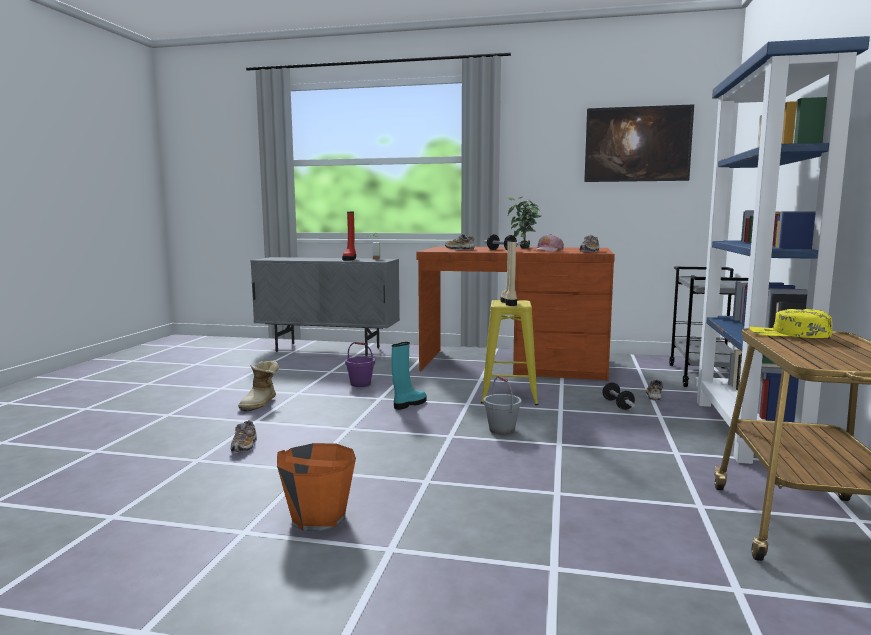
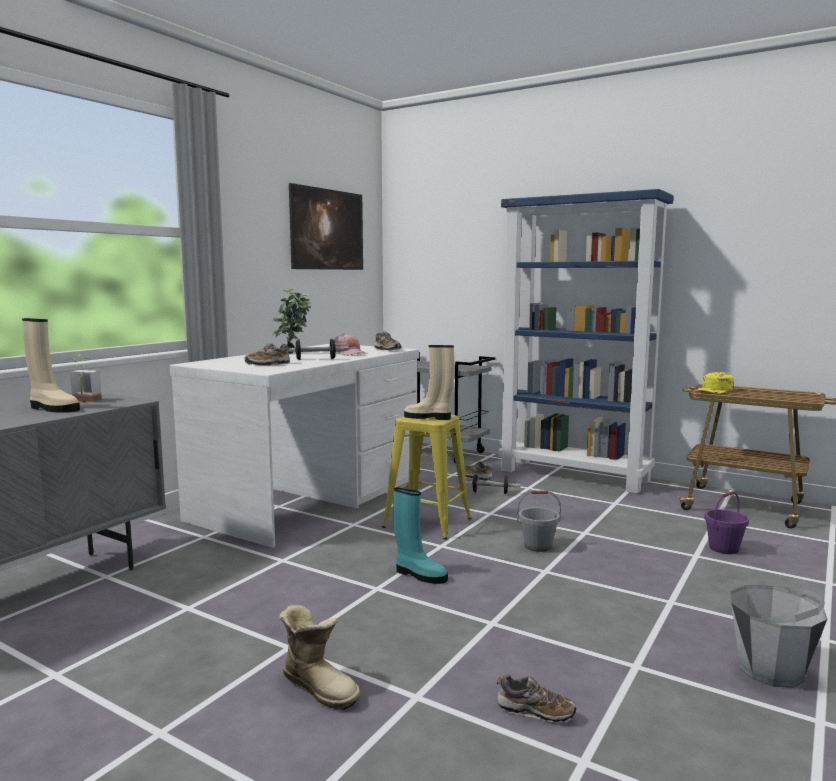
camera: 70 degrees left, 0 degrees up
(317, 518) = (771, 670): orange bucket -> grey bucket
(350, 259) = (53, 409): red boot -> beige boot
(361, 384) = (293, 592): purple bucket -> purple bucket (723, 548)
(409, 404) = (419, 575): turquoise boot -> turquoise boot turned 150 degrees clockwise
(515, 364) = (311, 499): brown desk -> white desk

